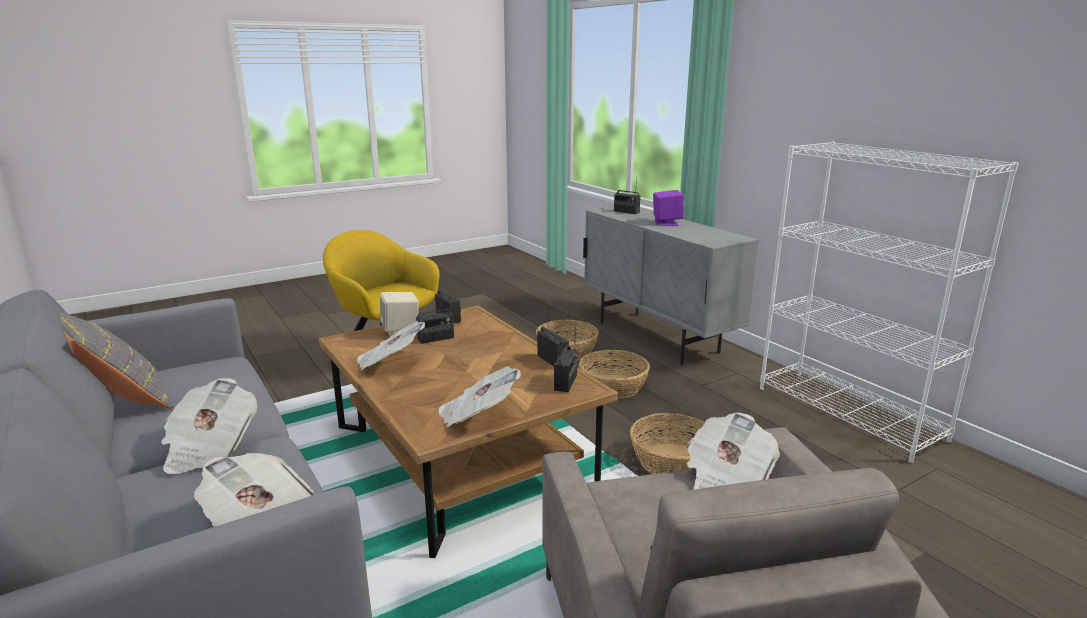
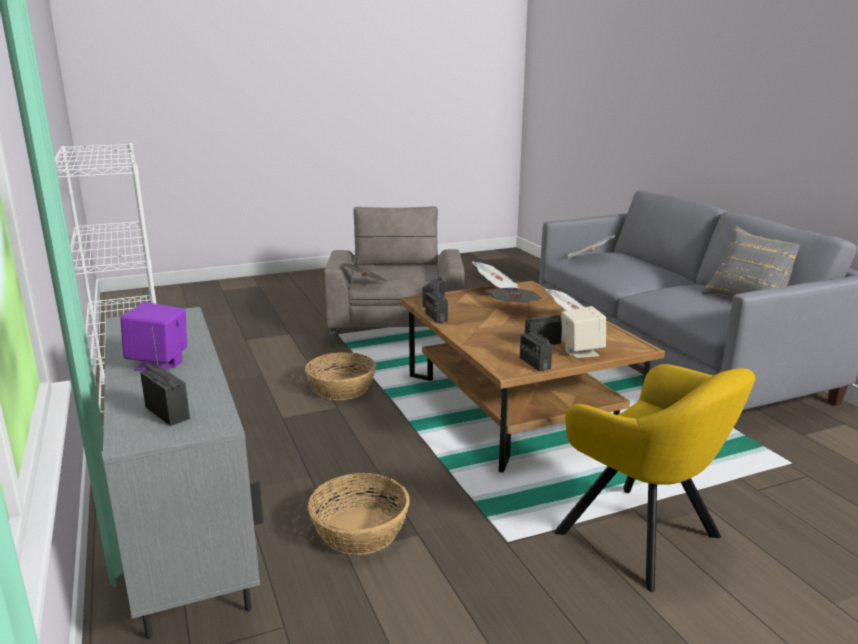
camera: 170 degrees left, 0 degrees up
(209, 448) = (647, 277): newspaper -> newspaper (513, 310)
(613, 387) = (335, 461): basket -> none

